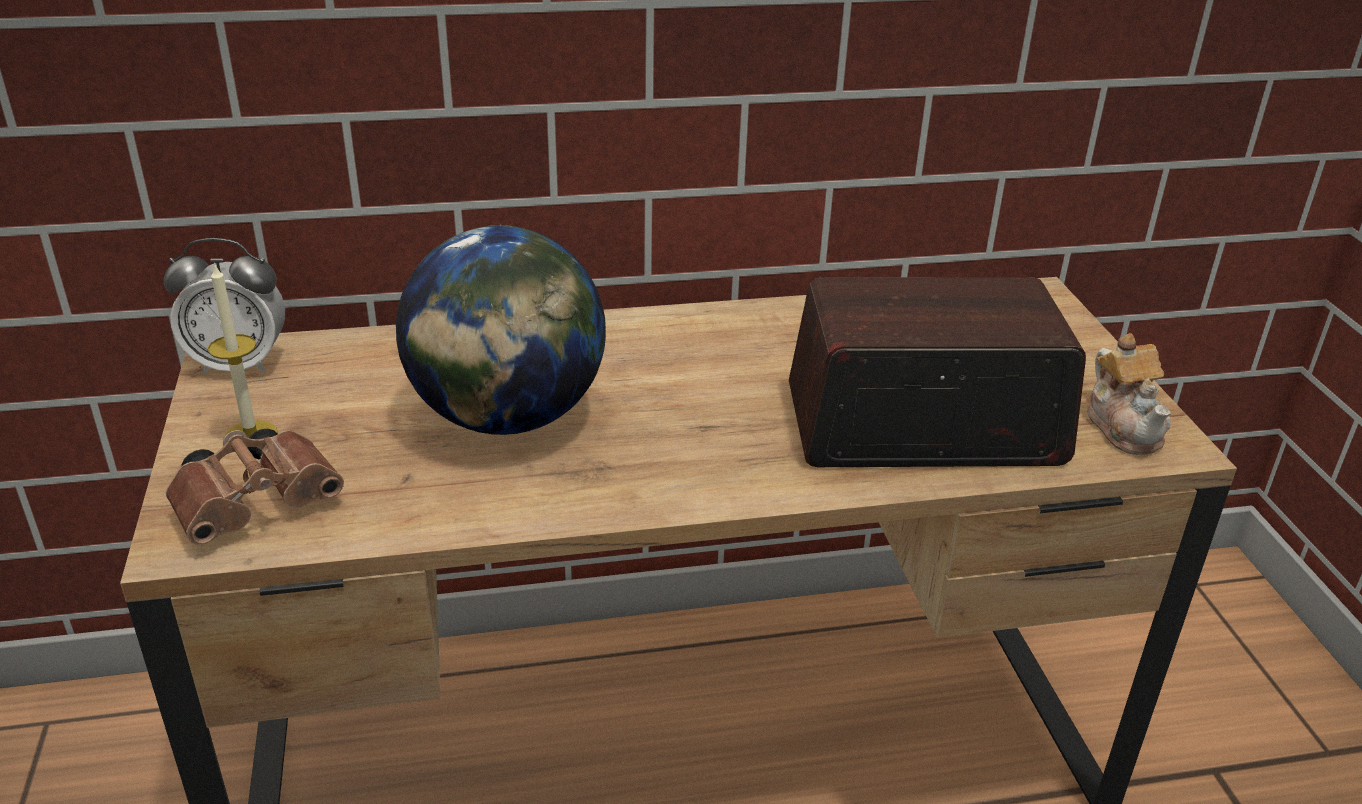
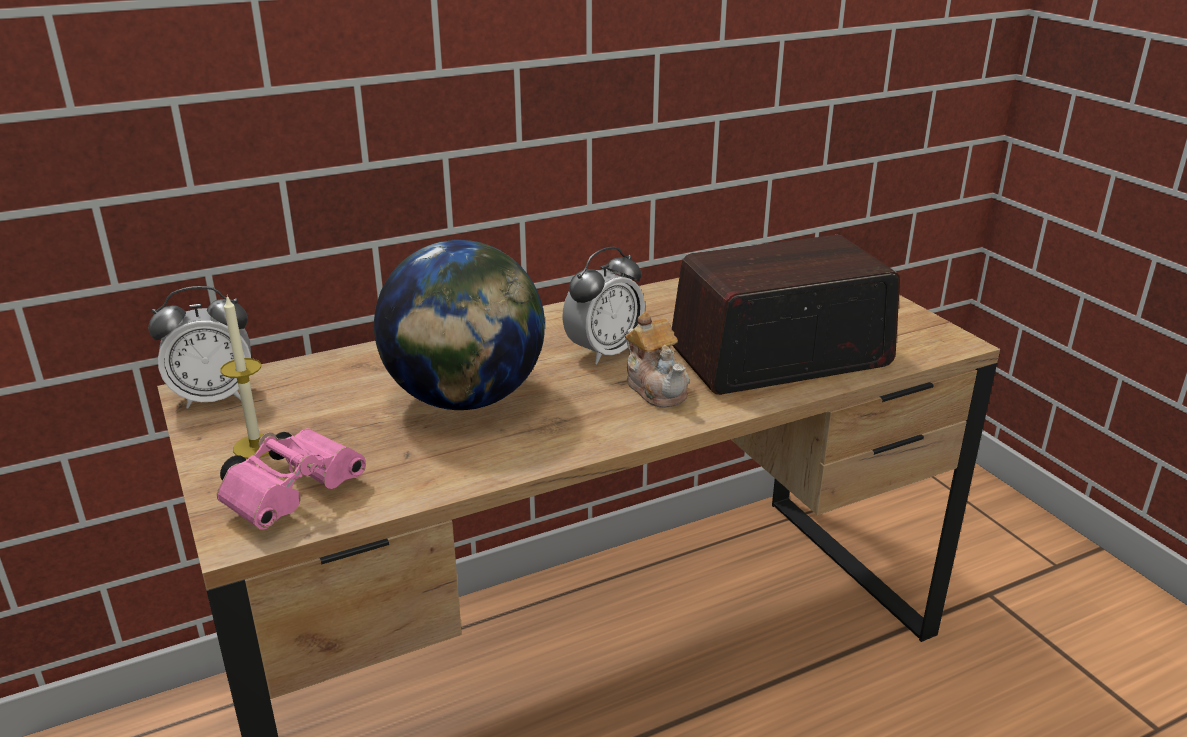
camera: 15 degrees left, 5 degrees down
(261, 505) = (295, 494): brown binoculars -> pink binoculars
(703, 382) = (603, 352): none -> alarm clock
(1124, 426) = (914, 335): teapot -> teapot (656, 388)

